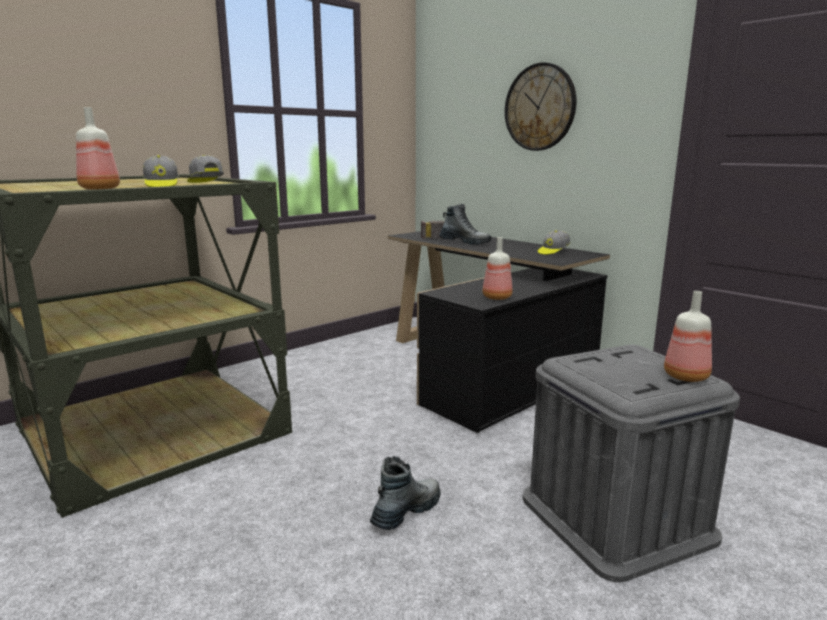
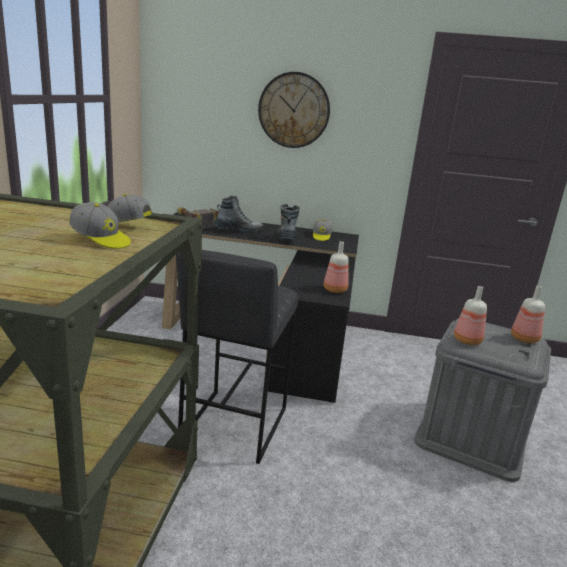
camera: 40 degrees left, 5 degrees up
(99, 189) = (65, 263): bottle -> bottle (466, 340)
(354, 421) = (233, 425): none -> grey stool
(406, 511) = (369, 490): boot -> boot (286, 238)

